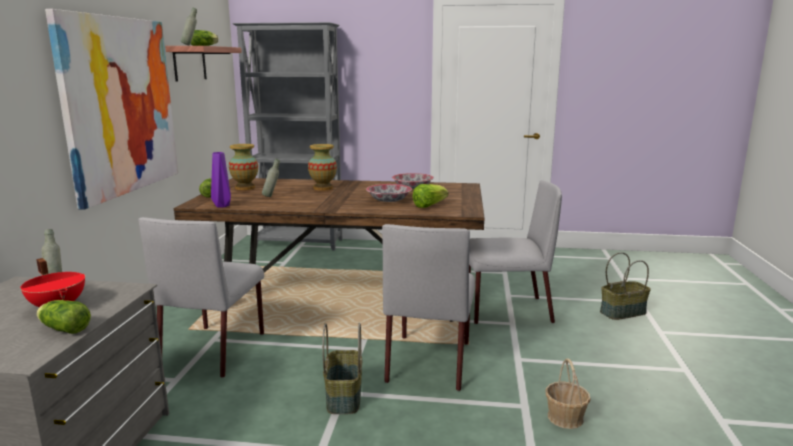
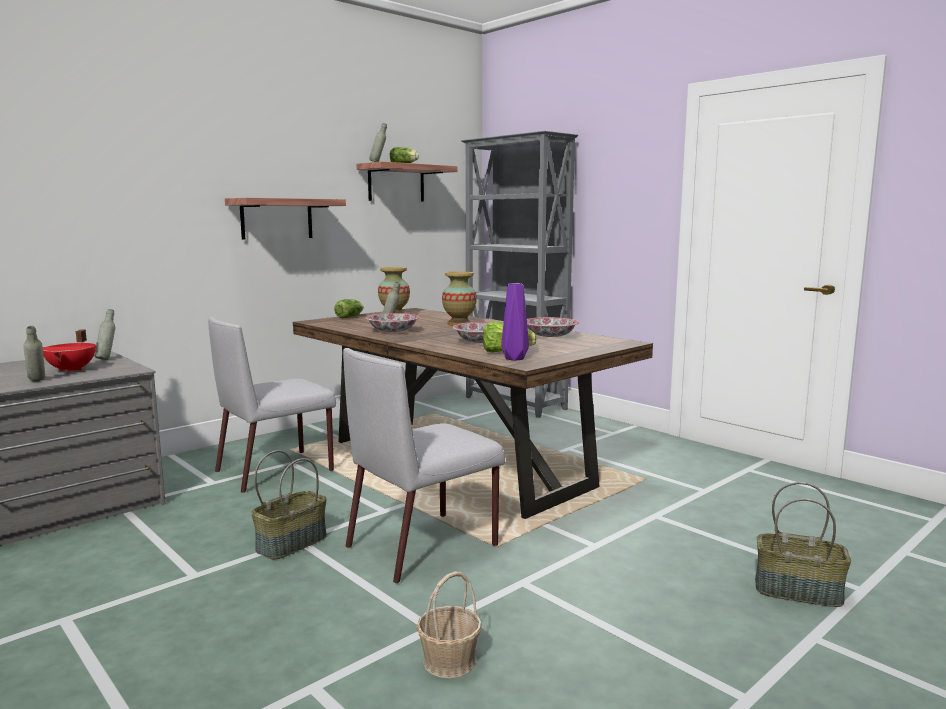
camera: 40 degrees right, 5 degrees down
(63, 328) = (37, 381): lettuce -> grey bottle
(120, 106) = (276, 219): picture -> shelf
(222, 206) = (328, 325): purple vase -> purple vase (513, 359)
(296, 202) = (393, 331): none -> bowl
(506, 310) = (616, 530): grey chair -> none

